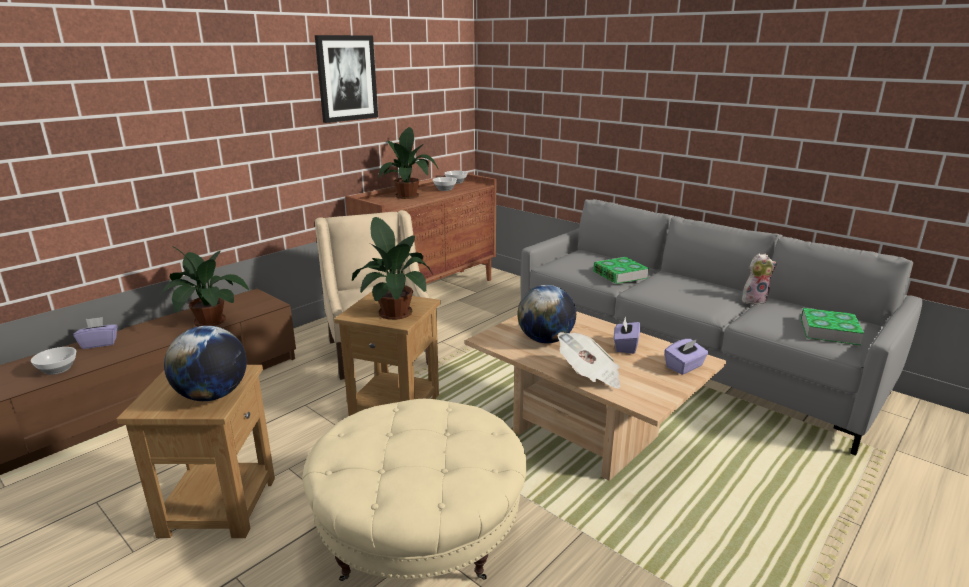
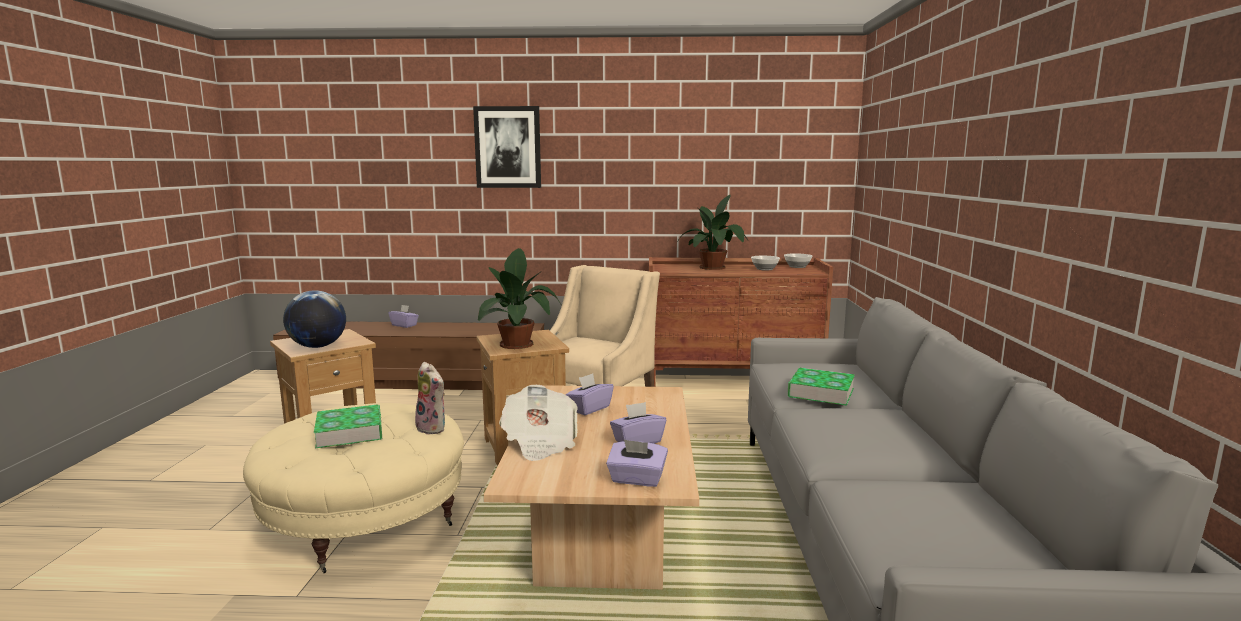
camera: 50 degrees right, 10 degrees down
(57, 369) = (362, 330): bowl -> none
(207, 321) = (472, 331): potted plant -> none
(346, 78) = (667, 141): picture -> picture (508, 147)
(545, 340) = (589, 408): globe -> purple tissue box
(754, 300) = (937, 476): plush toy -> plush toy (433, 428)
(829, 331) = (937, 545): book -> book (350, 432)

